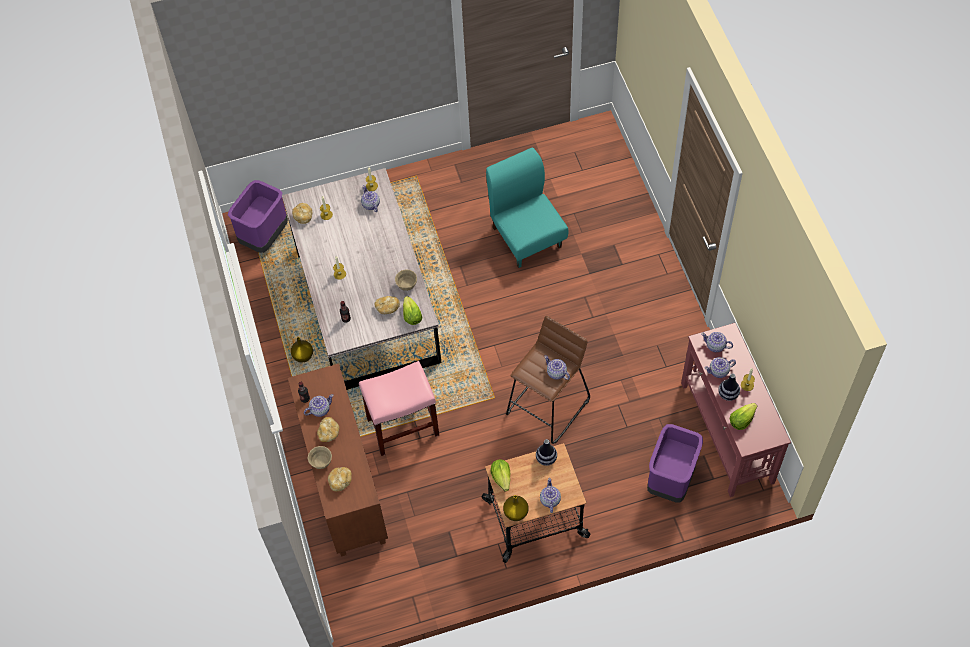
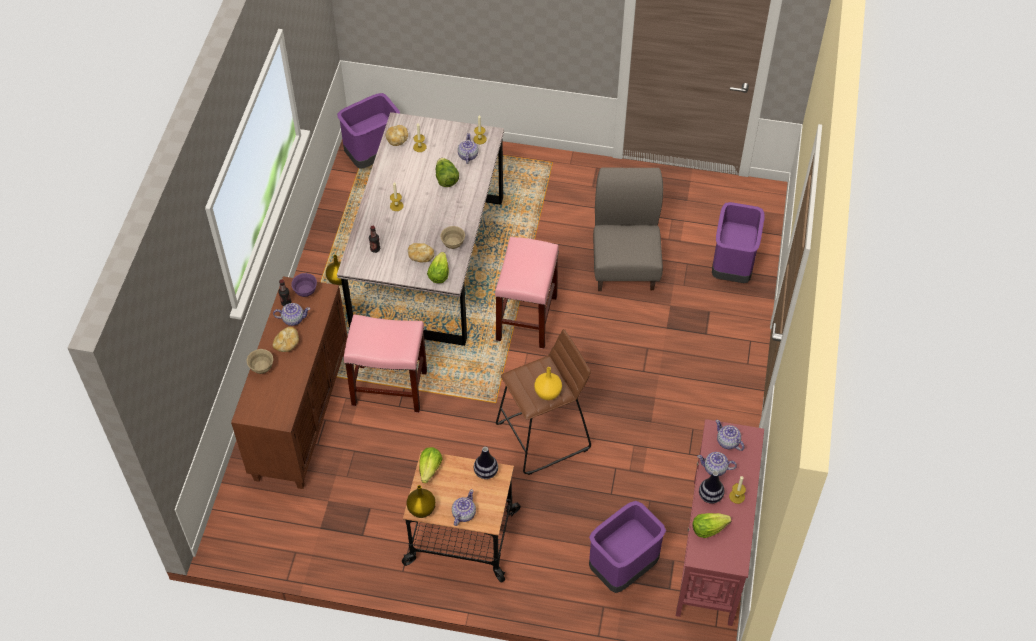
camera: 25 degrees right, 5 degrees down
(315, 382) = (305, 291): none -> purple bowl
(340, 481) = (267, 393): bread -> none
(366, 232) = (446, 179): none -> lettuce
(477, 317) = (527, 319): none -> pink stool
(527, 236) = (625, 265): turquoise chair -> grey chair
(556, 373) = (547, 393): teapot -> yellow vase
(611, 201) = (732, 268): none -> purple trash can

